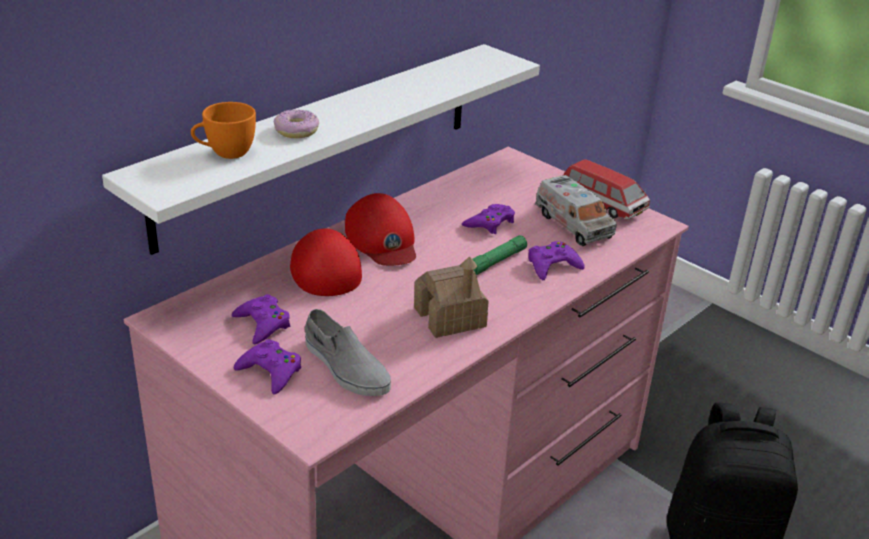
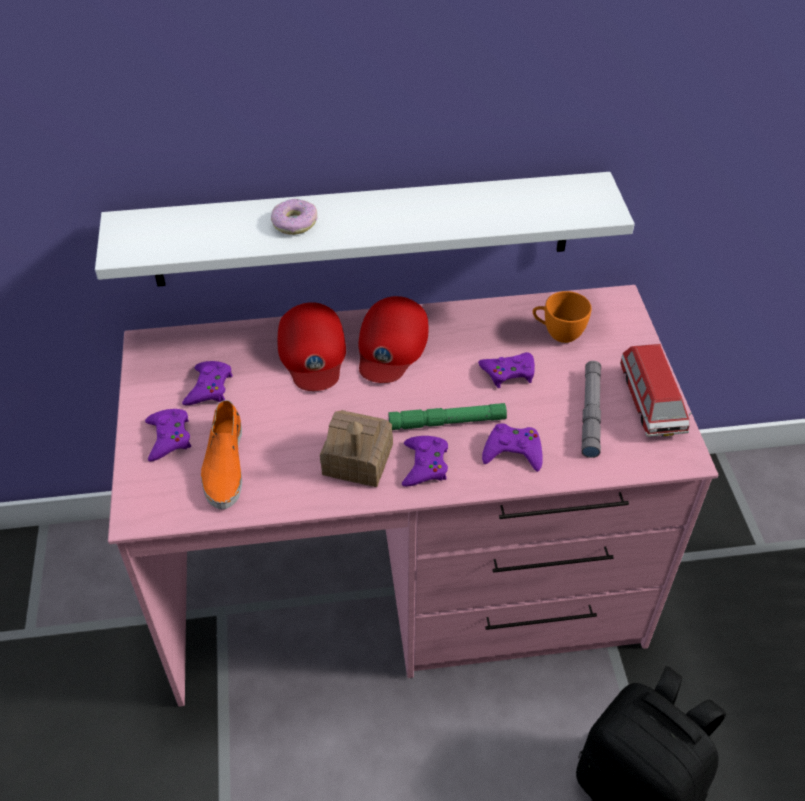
camera: 40 degrees right, 15 degrees up
(225, 153) = (209, 226): orange cup -> orange cup (558, 333)
(324, 267) = (312, 352): red cap -> red cap turned 150 degrees clockwise
(345, 367) = (224, 464): grey shoe -> orange shoe
(503, 299) = (425, 465): none -> purple game controller
(573, 224) = (590, 413): toy truck -> grey flashlight

